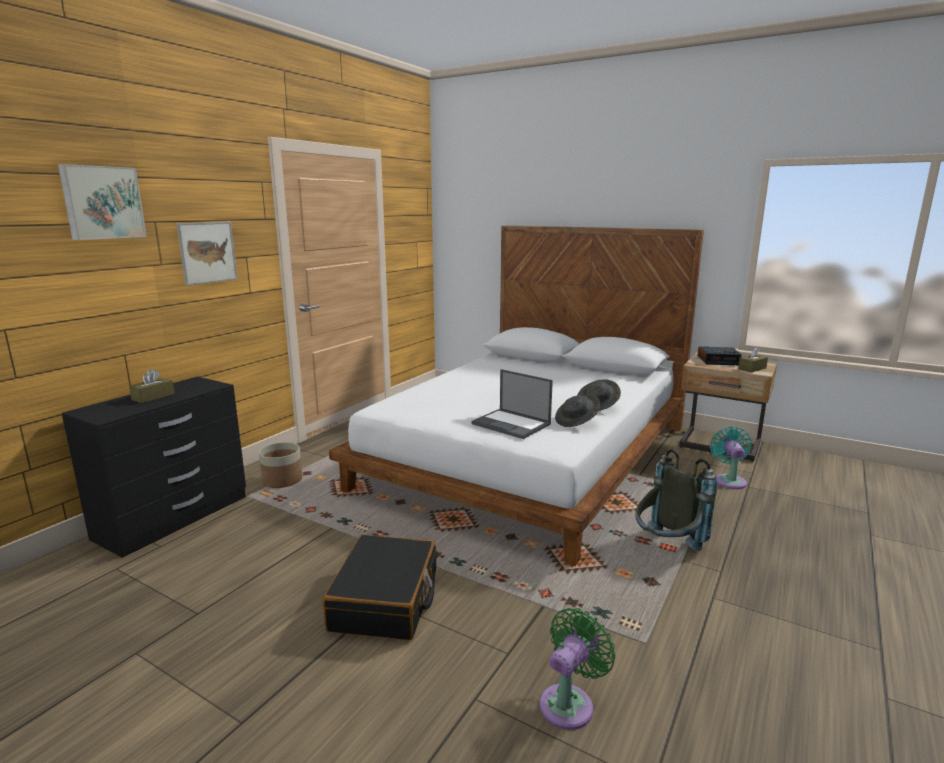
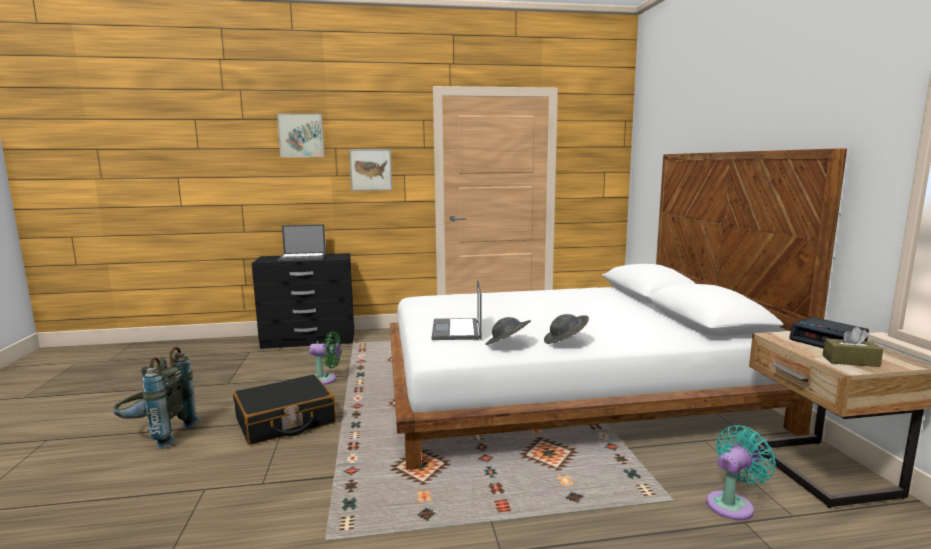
camera: 50 degrees right, 5 degrees down
(153, 397) = (303, 257): brown tissue box -> laptop
(282, 480) = (384, 342): planter -> none
(569, 703) = (222, 528): green fan -> green fan (325, 379)
(666, 549) = (501, 506): grey backpack -> grey backpack (157, 435)

